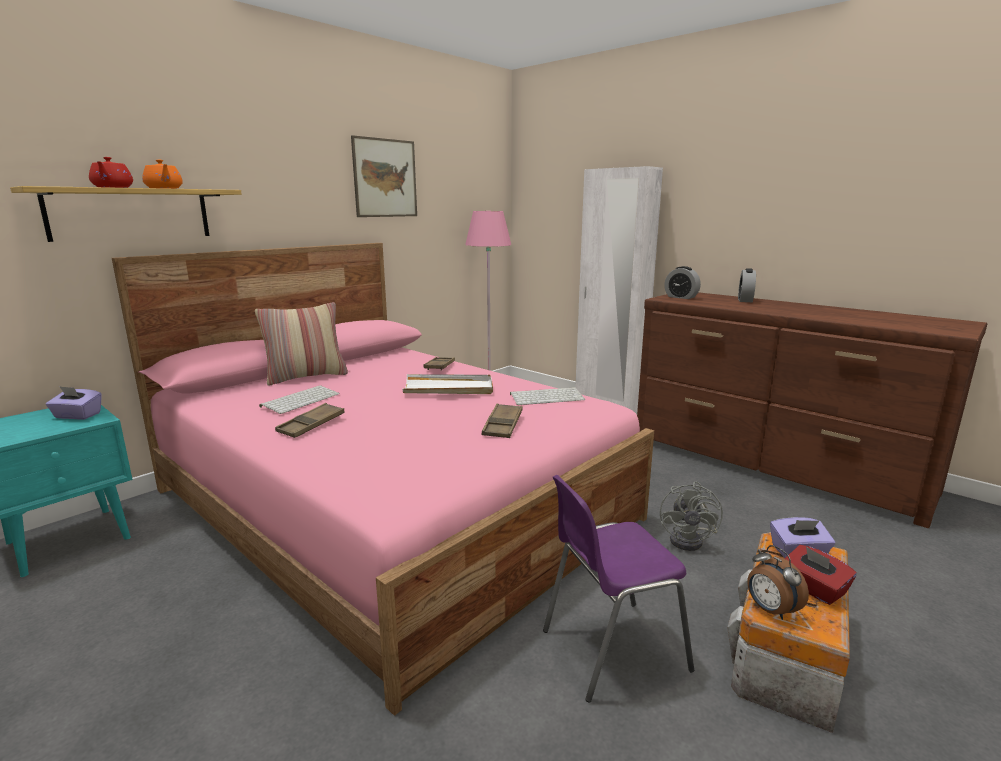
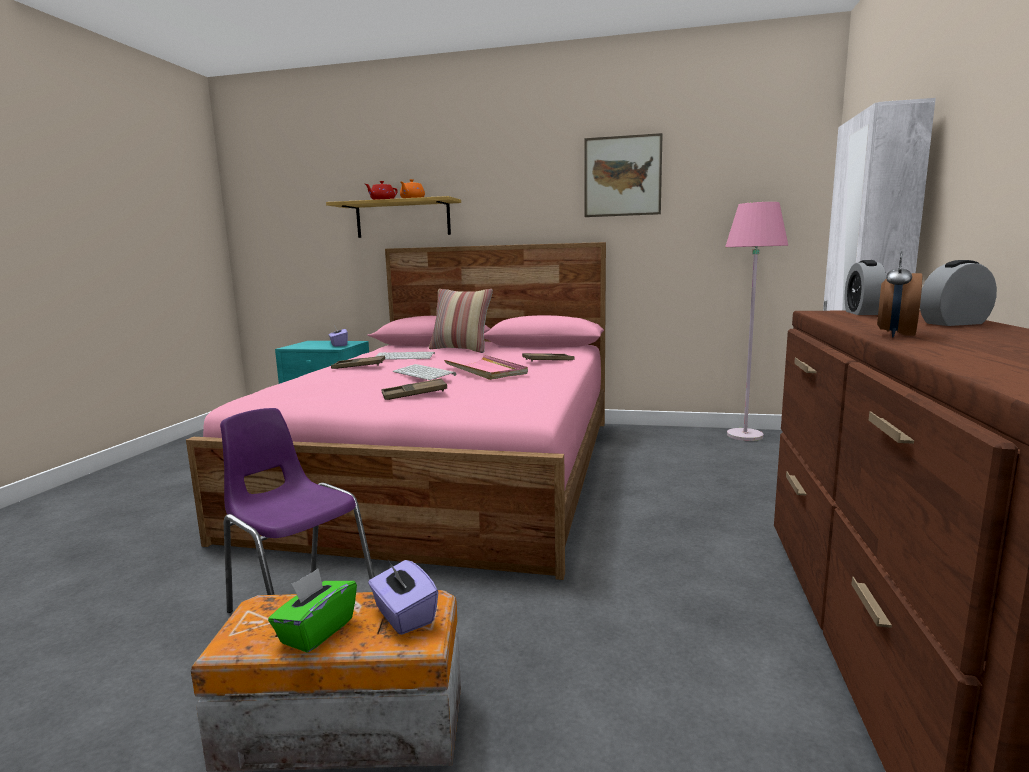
camera: 60 degrees right, 5 degrees down
(448, 388) = (486, 370): white tray -> pink tray
(547, 397) = (516, 392): keyboard -> keyboard (425, 373)
(691, 540) = (545, 618): grey fan -> none
(770, 610) = (260, 607): alarm clock -> alarm clock (895, 335)
(813, 589) = (316, 631): red tissue box -> green tissue box

